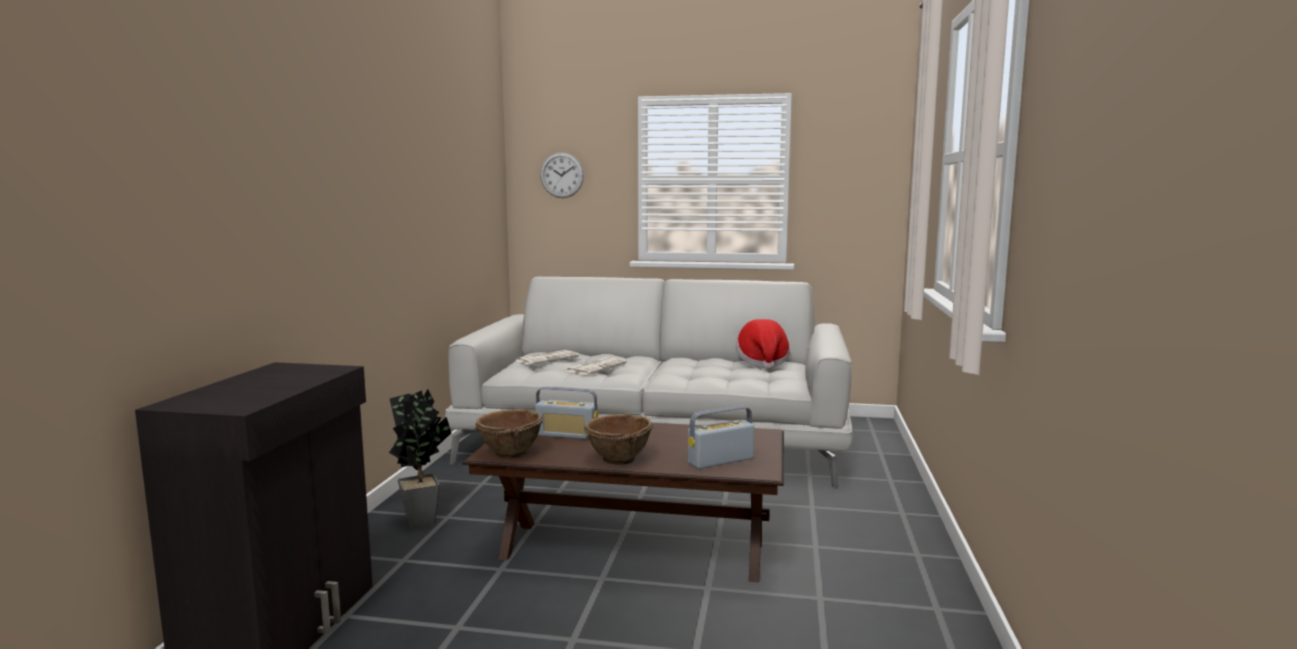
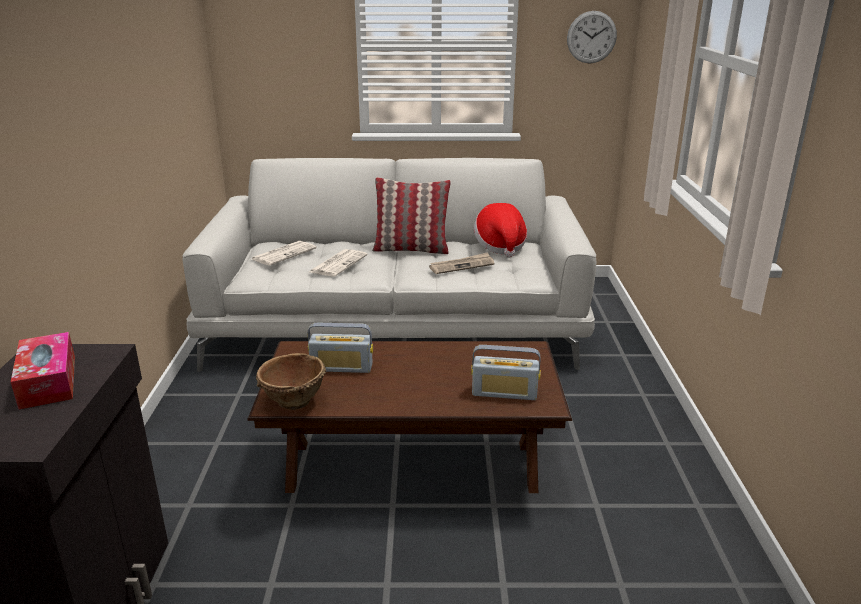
camera: 10 degrees left, 15 degrees up
(278, 379) = (48, 381): none -> tissue box
(422, 518) = (191, 446): potted plant -> none
(562, 175) = (271, 40): wall clock -> wall clock (591, 37)
(618, 460) = (406, 401): brown bowl -> none
(672, 362) = (411, 249): none -> pillow
(717, 373) = (462, 265): none -> newspaper
(720, 461) = (504, 393): radio -> radio turned 135 degrees counterclockwise

